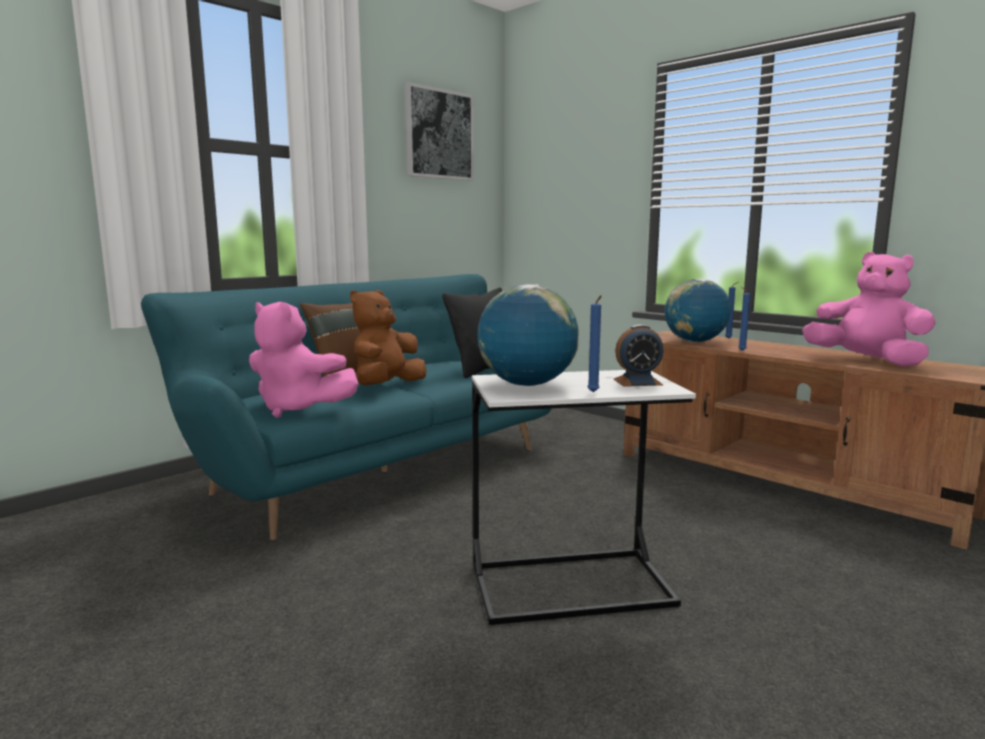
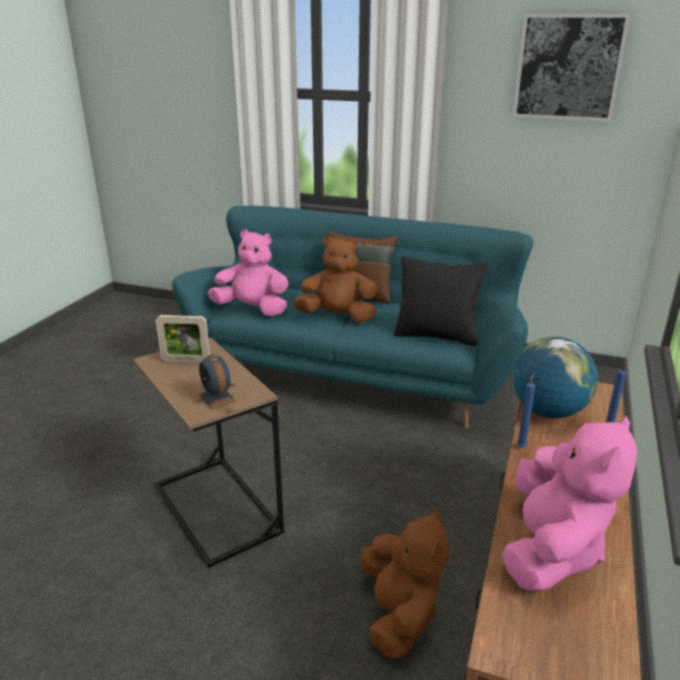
camera: 65 degrees right, 15 degrees up
(298, 409) = (253, 309): pink plush toy -> pink plush toy turned 105 degrees clockwise
(527, 385) = (185, 360): globe -> picture frame
(571, 585) = (217, 508): white side table -> brown side table
(594, 392) = (171, 386): blue candle -> none
(770, 524) = (399, 615): none -> brown plush toy

